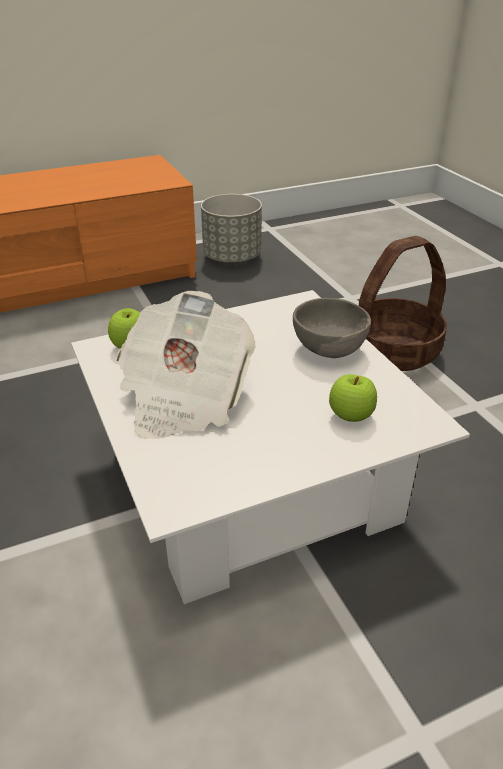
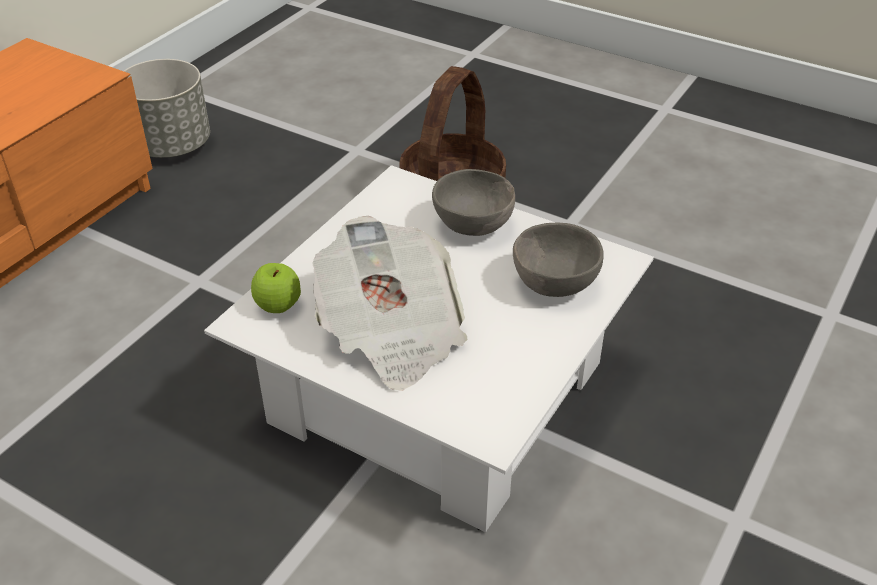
camera: 35 degrees left, 5 degrees up
(350, 416) = (553, 283): apple -> grey bowl

